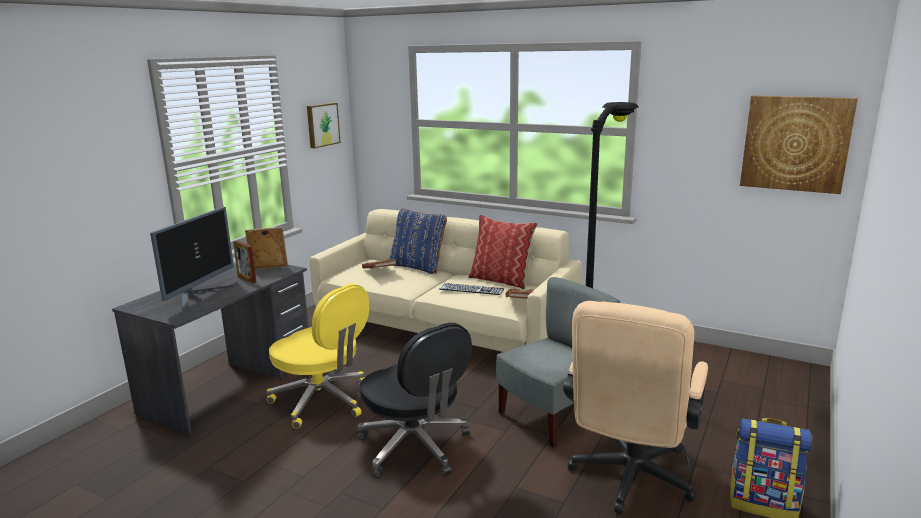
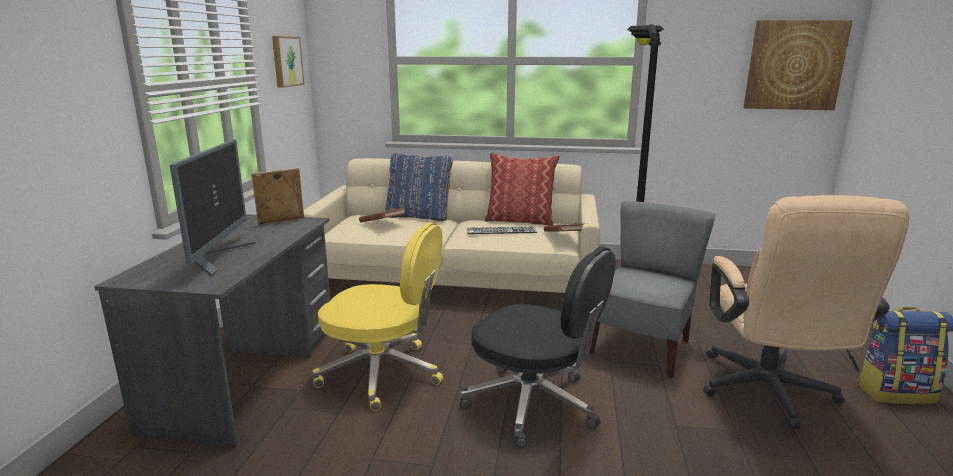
camera: 20 degrees left, 0 degrees up
(247, 279) = (265, 235): picture frame -> none

